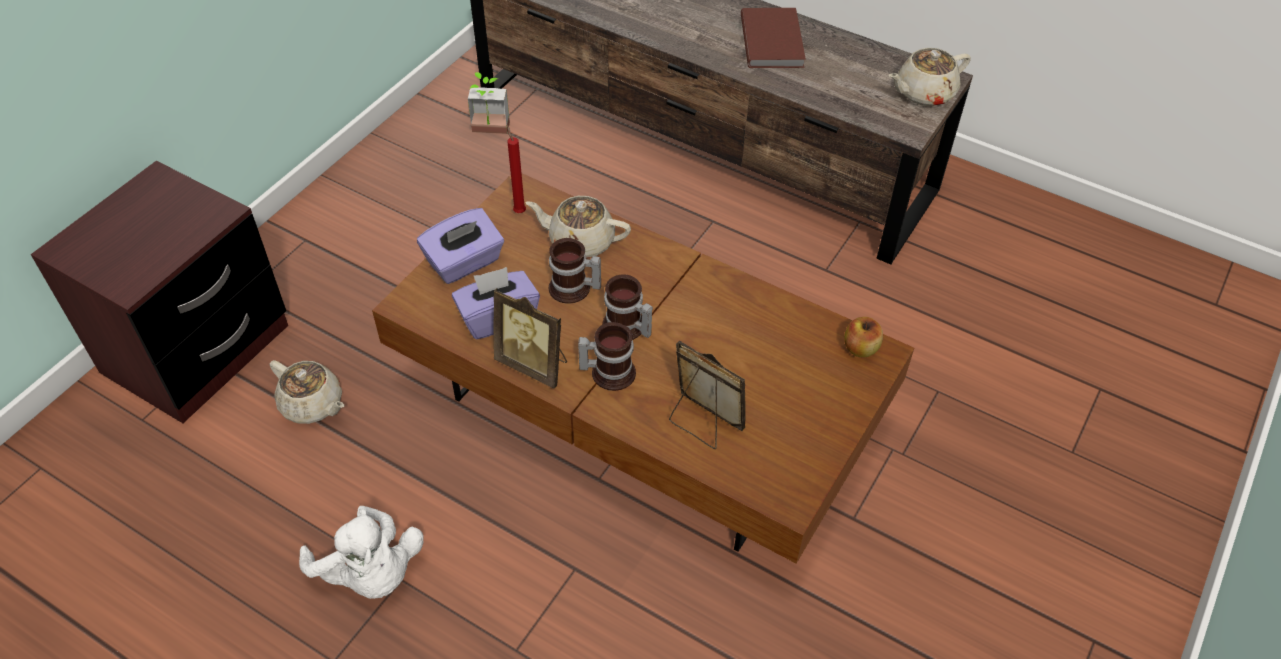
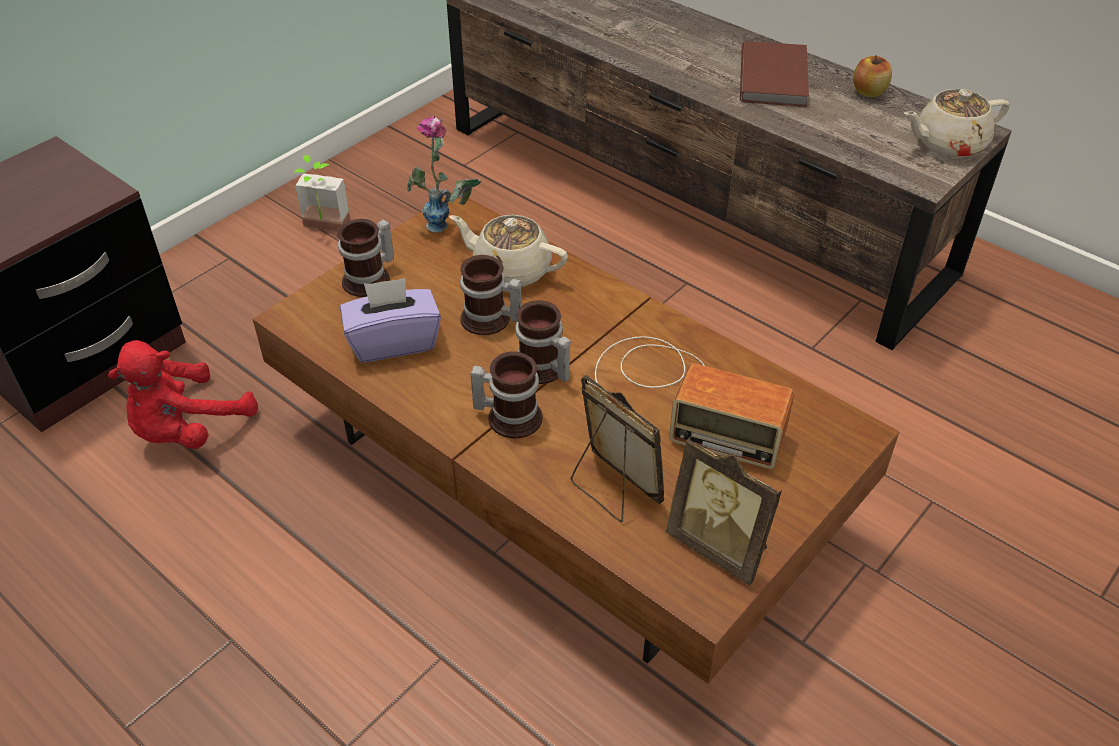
camera: 10 degrees right, 5 degrees down
(313, 405) = (188, 429): beige teapot -> red plush toy
(370, 573) = (198, 627): white plush toy -> none
(464, 263) = (371, 279): purple tissue box -> mug
(489, 132) = (456, 169): potted plant -> potted plant (323, 228)
(519, 211) = (448, 232): red candle -> vase
(534, 364) = (422, 397): picture frame -> picture frame (720, 546)
(744, 339) = (684, 397): none -> radio
(860, 348) = (829, 424): apple -> apple (868, 92)

